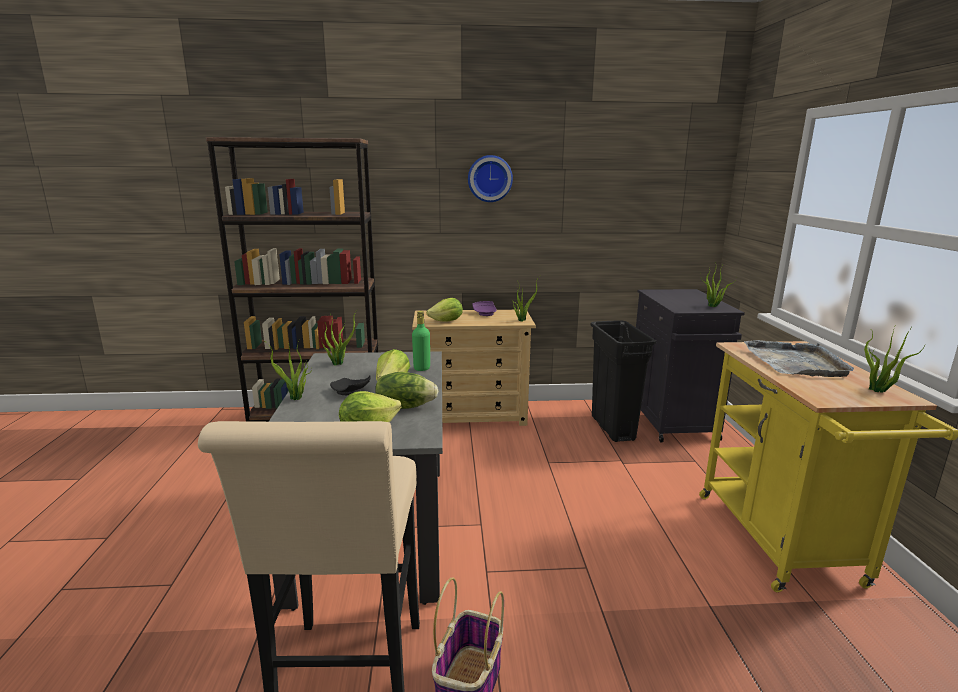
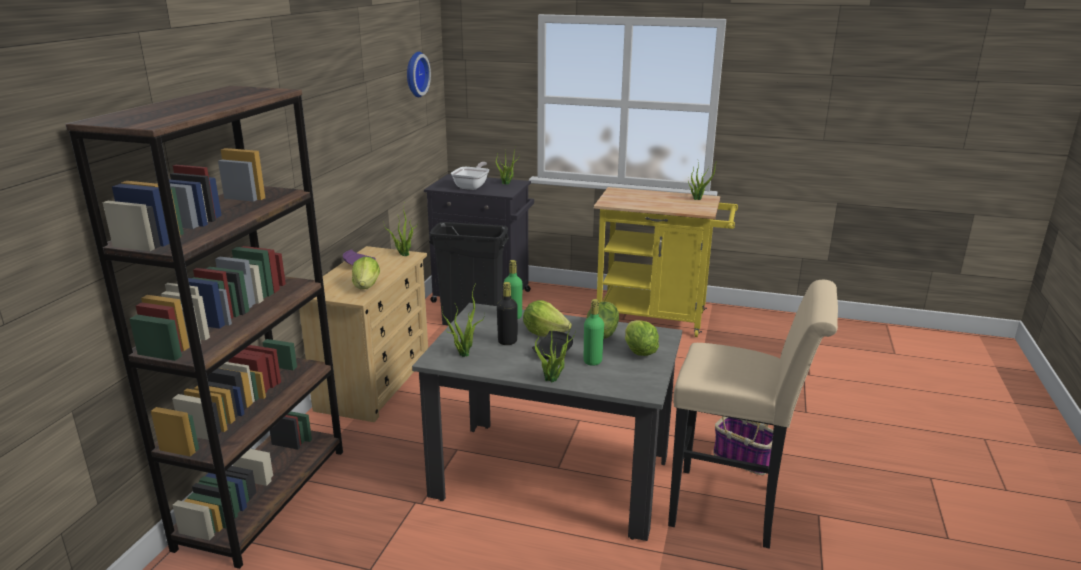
camera: 70 degrees left, 5 degrees up
(338, 410) = (592, 361): none -> green bottle
(367, 373) = (507, 341): none -> black bottle
(489, 178) = (324, 107): wall clock -> wall clock (415, 74)
(677, 299) = (472, 186): none -> frying pan
(796, 362) = (646, 200): grey tray -> none

